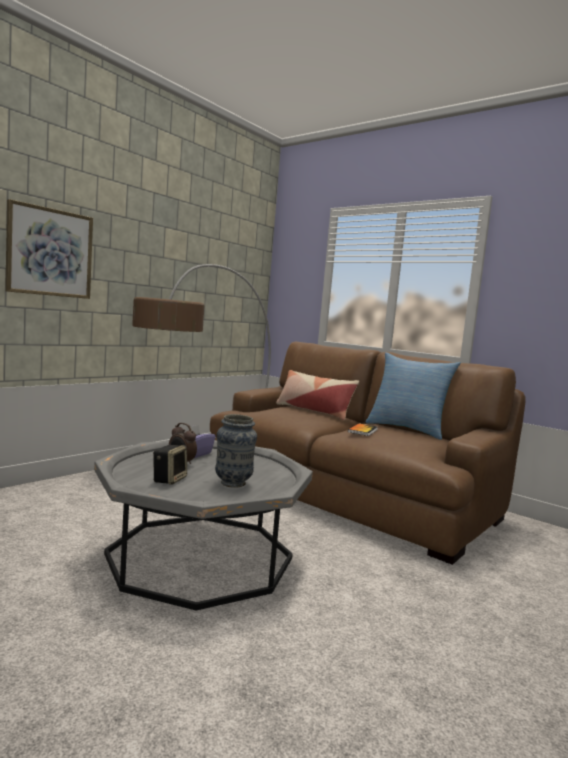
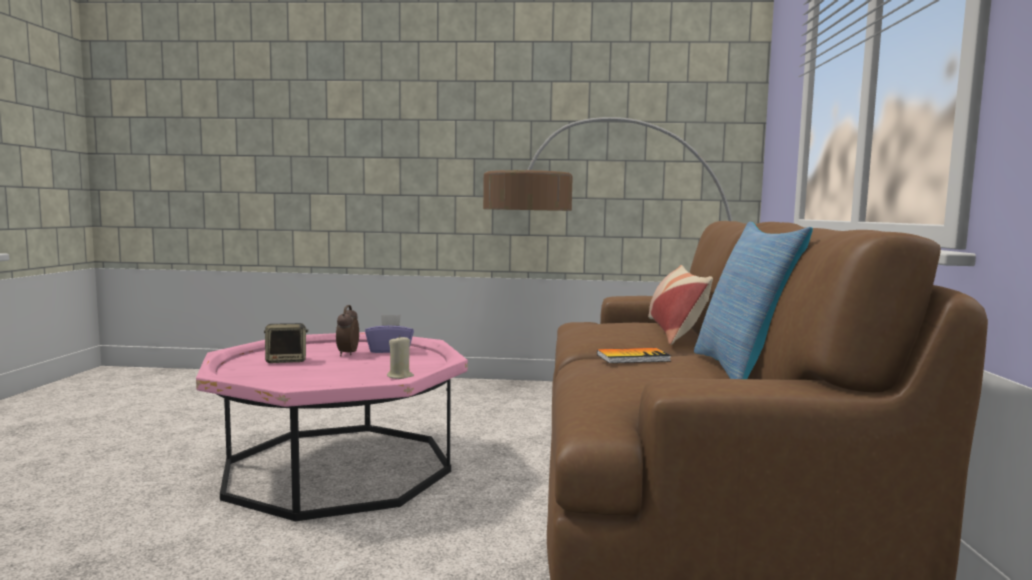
camera: 55 degrees right, 0 degrees up
(50, 252) = (403, 135): picture -> none
(200, 556) = (338, 467): grey coffee table -> pink coffee table
(233, 483) = (315, 376): vase -> none
(271, 469) = (400, 376): none -> beige candle

